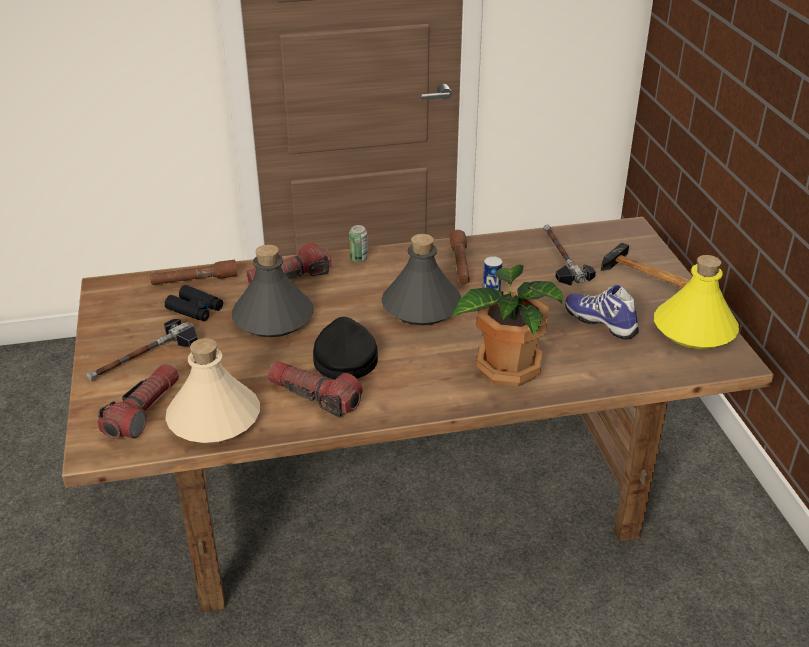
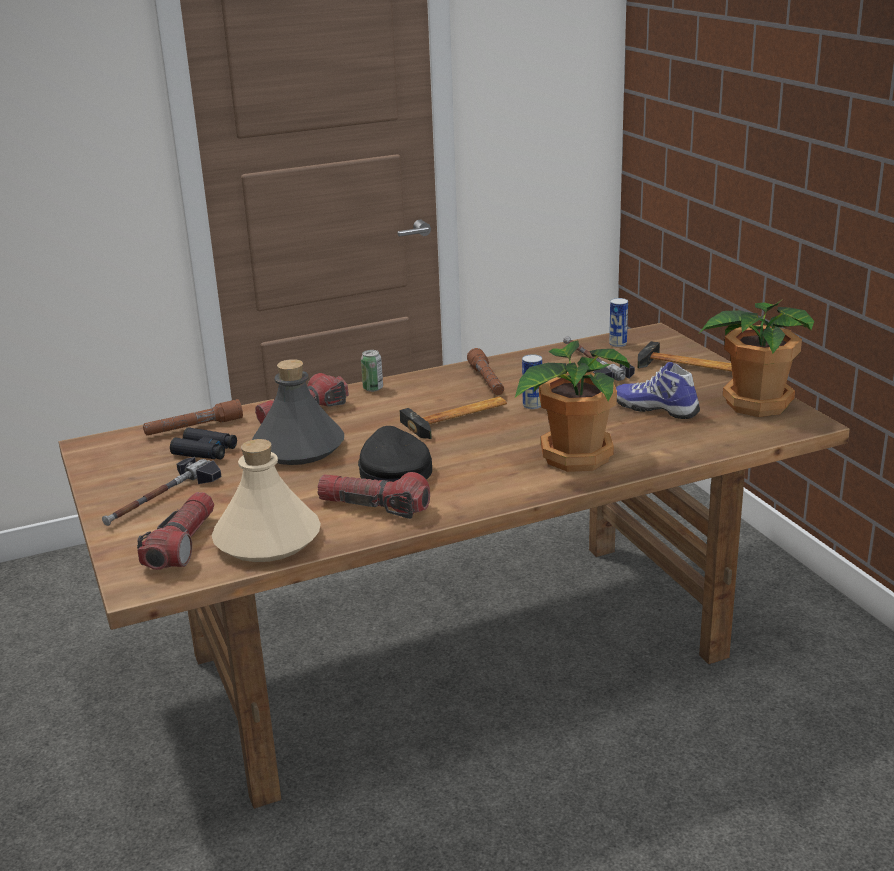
camera: 10 degrees left, 10 degrees down
(421, 306) = (459, 419): grey bottle -> hammer
(593, 237) = (618, 344): none -> can
(694, 330) = (755, 403): yellow bottle -> potted plant

